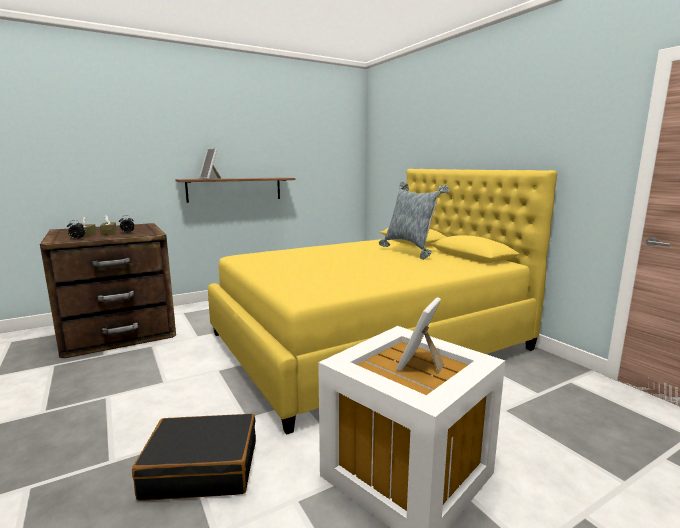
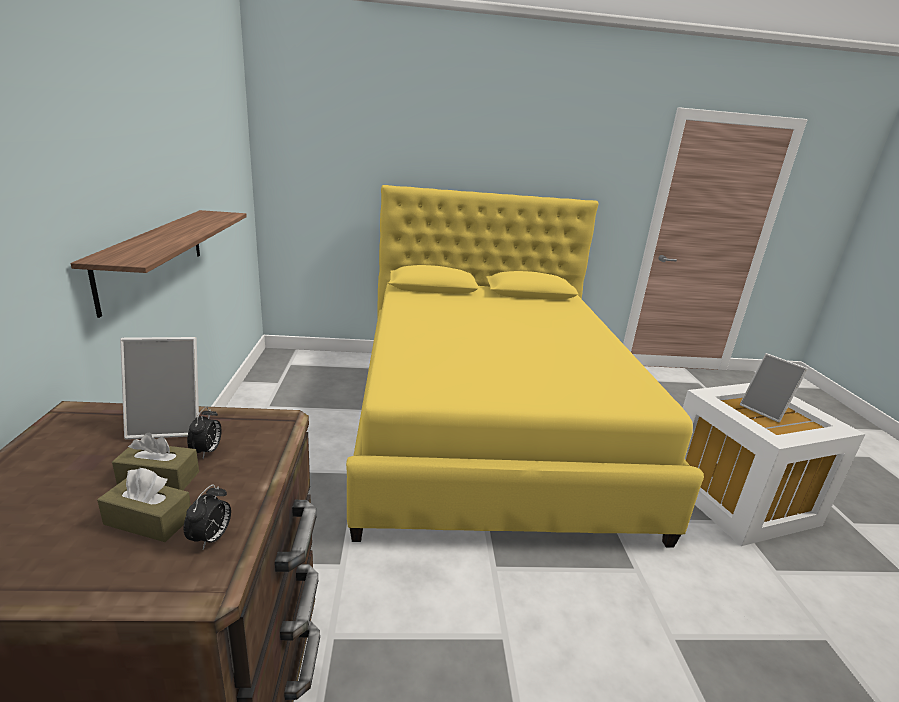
camera: 65 degrees left, 10 degrees up
(202, 468) = (731, 629): black suitcase -> none
(210, 178) = (147, 244): picture frame -> picture frame (169, 425)
(411, 253) = (490, 306): pillow -> none

